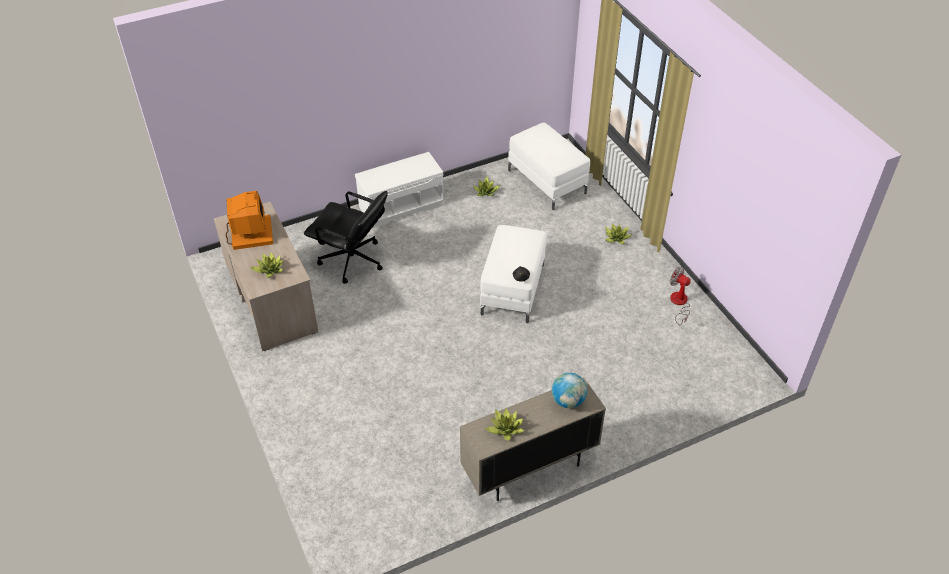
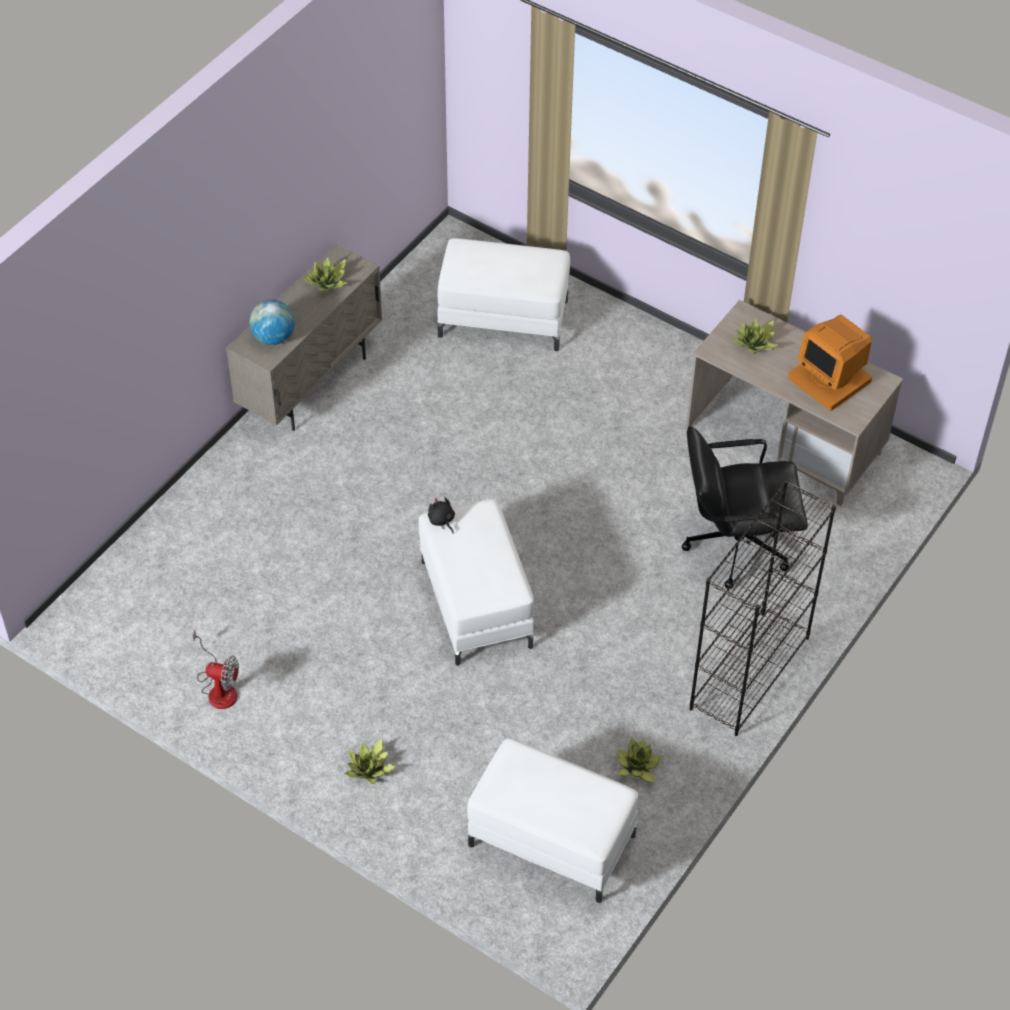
camera: 150 degrees right, 5 degrees up
(364, 459) = (504, 318): none -> white ottoman
(401, 205) = (749, 674): white bench -> black bookcase

